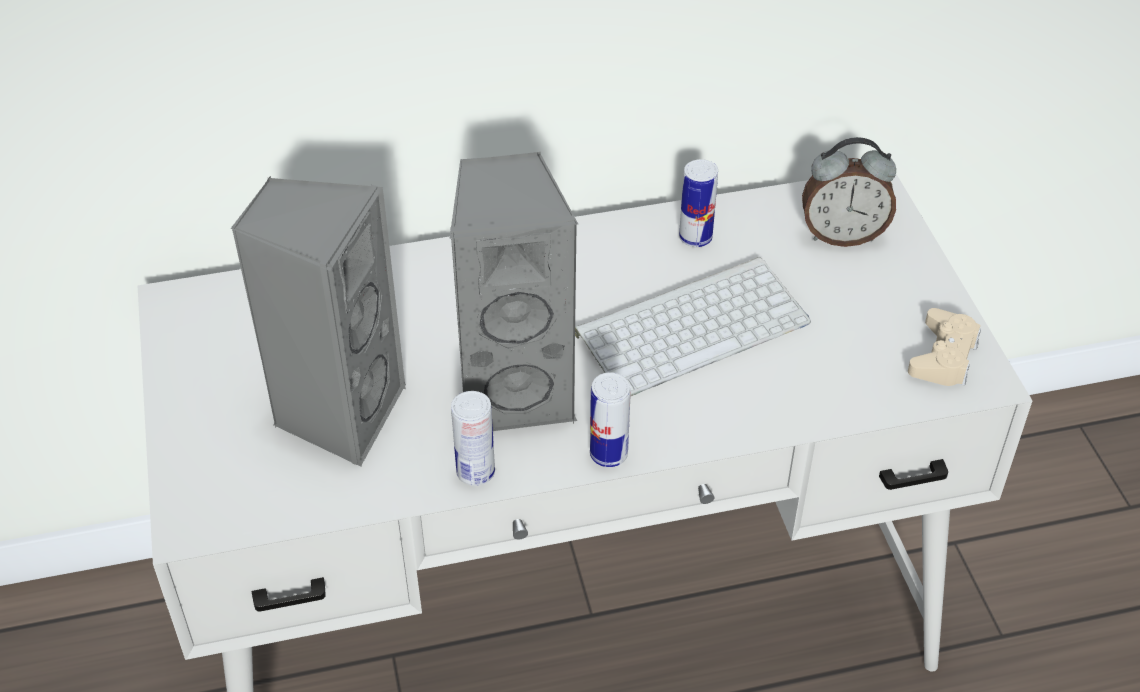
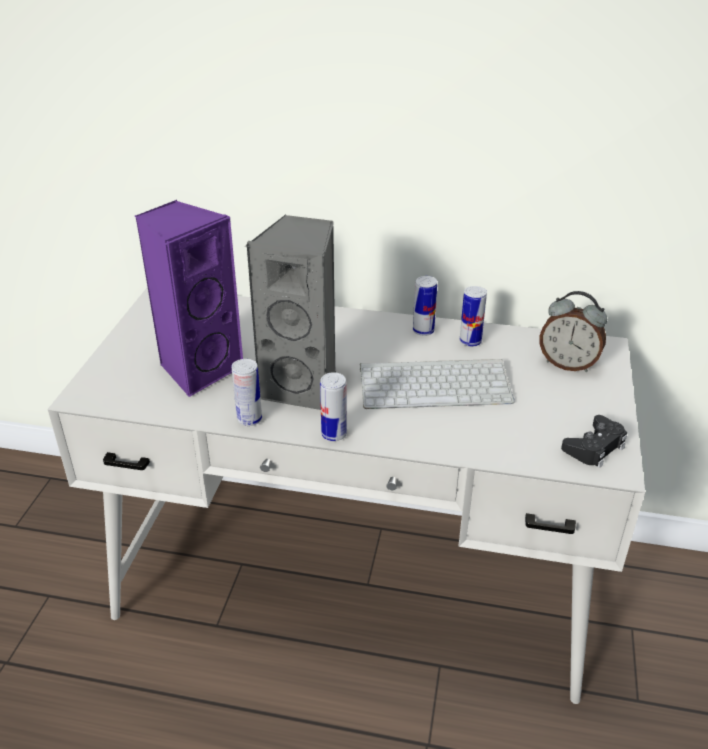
camera: 25 degrees right, 10 degrees down
(339, 413) = (199, 369): grey speaker -> purple speaker
(620, 239) = (423, 331): none -> can
(943, 356) = (594, 447): beige game controller -> black game controller

